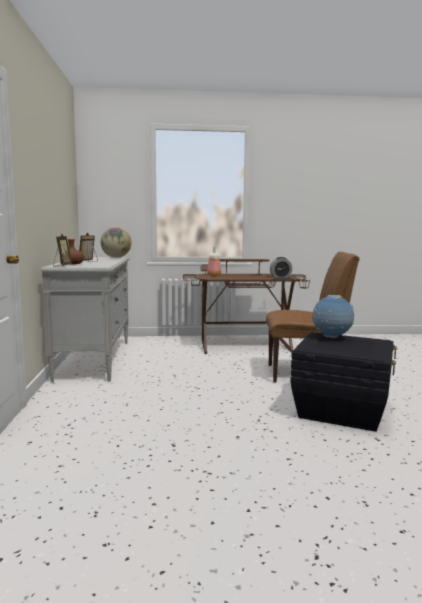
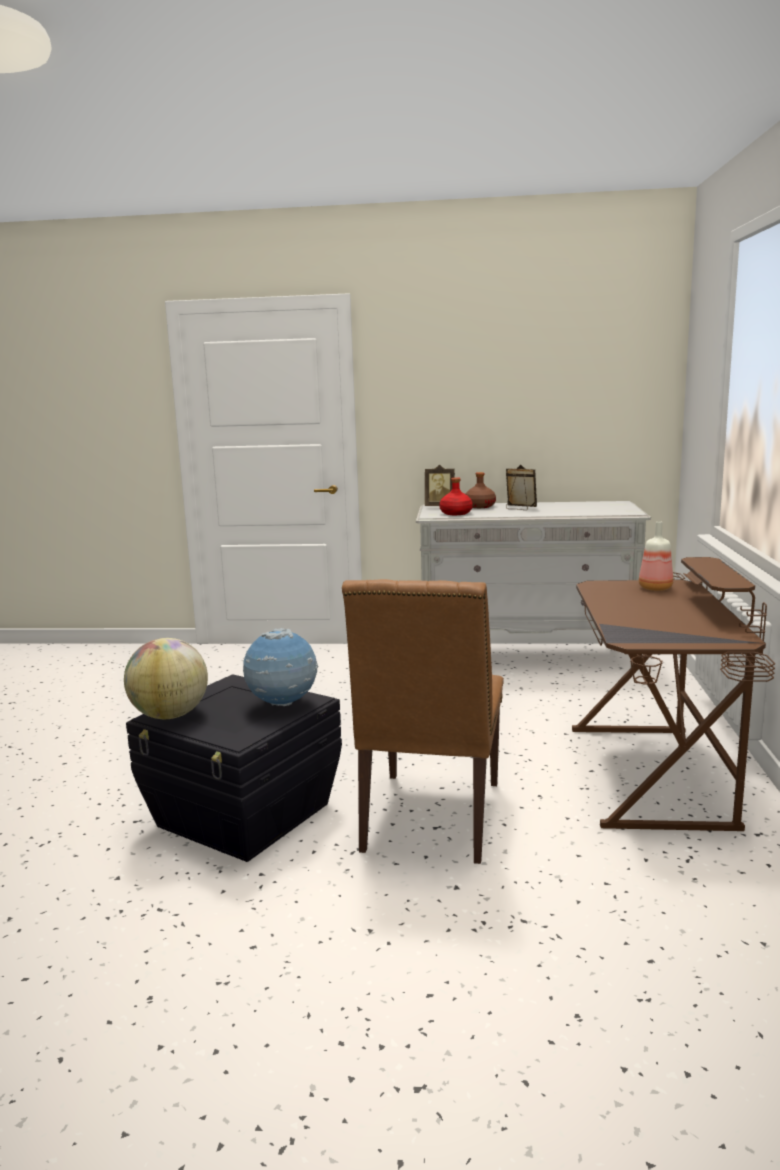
camera: 100 degrees right, 5 degrees up
(97, 265) = (456, 513): none -> red bottle
(116, 257) = (621, 511): globe -> globe (170, 715)
(280, 277) = (662, 634): alarm clock -> none

